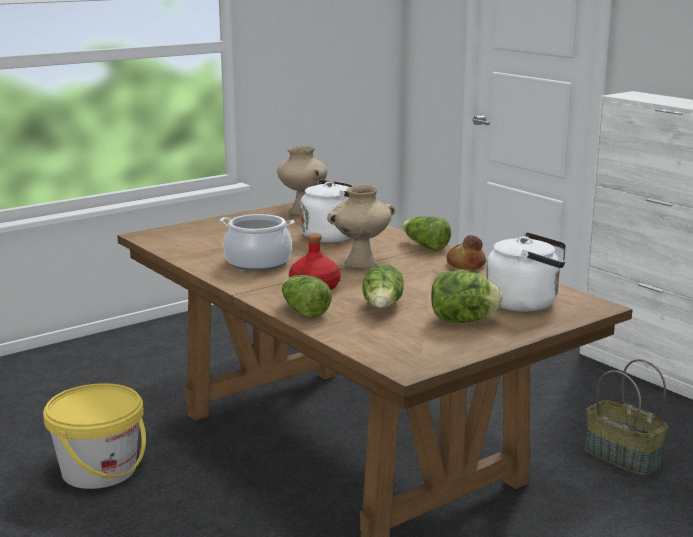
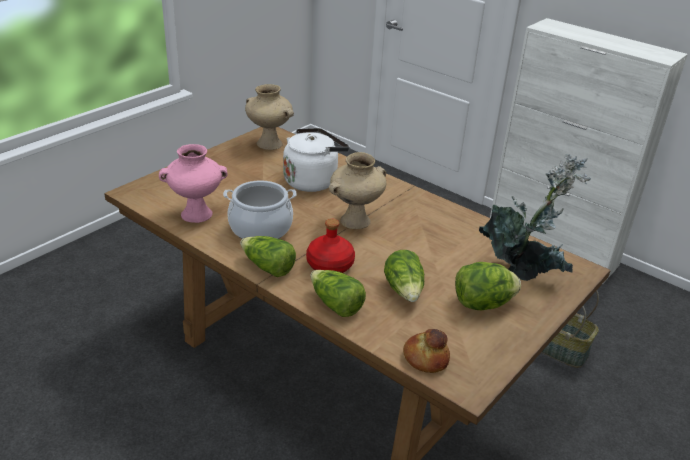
camera: 15 degrees left, 15 degrees up
(99, 470) = (125, 424): yellow bucket -> none
(200, 251) = (197, 214): none -> pink vase
(425, 246) = (400, 190): lettuce -> lettuce (268, 267)
(465, 264) = (446, 216): bread -> bread (425, 358)
(526, 303) = (523, 271): white kettle -> potted plant

